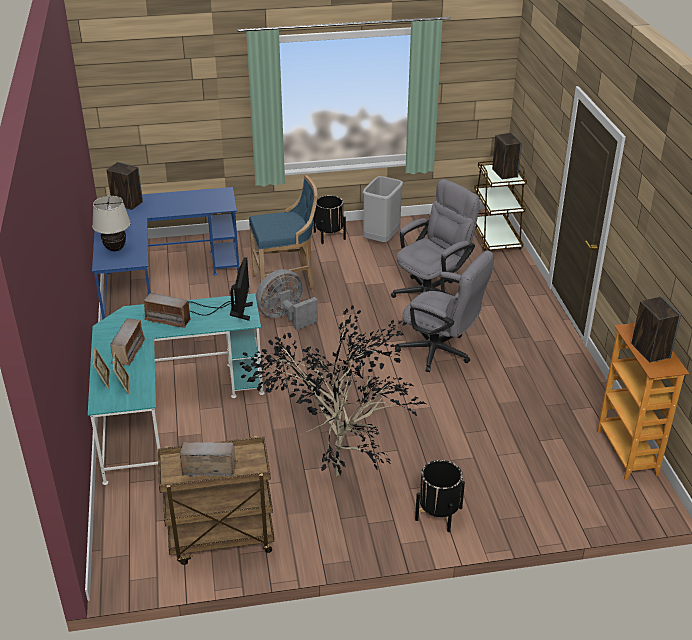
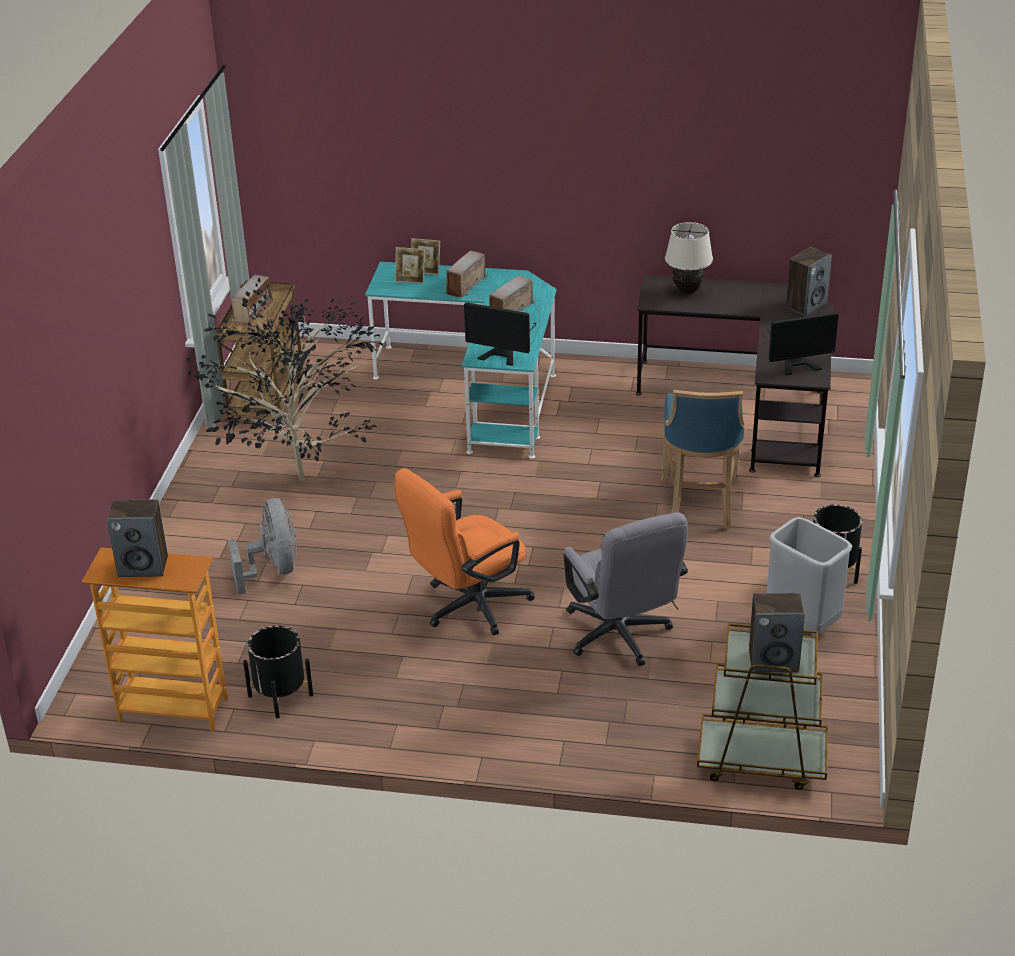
camera: 110 degrees right, 0 degrees up
(129, 351) = (466, 286): radio -> radio turned 90 degrees clockwise
(159, 282) = (749, 406): blue desk -> black desk
(203, 200) = (794, 360): none -> monitor
(285, 317) = (618, 492): grey fan -> grey fan (273, 570)
(438, 514) = (196, 533): black planter -> black planter (280, 695)
(441, 353) = (467, 607): grey office chair -> orange office chair

